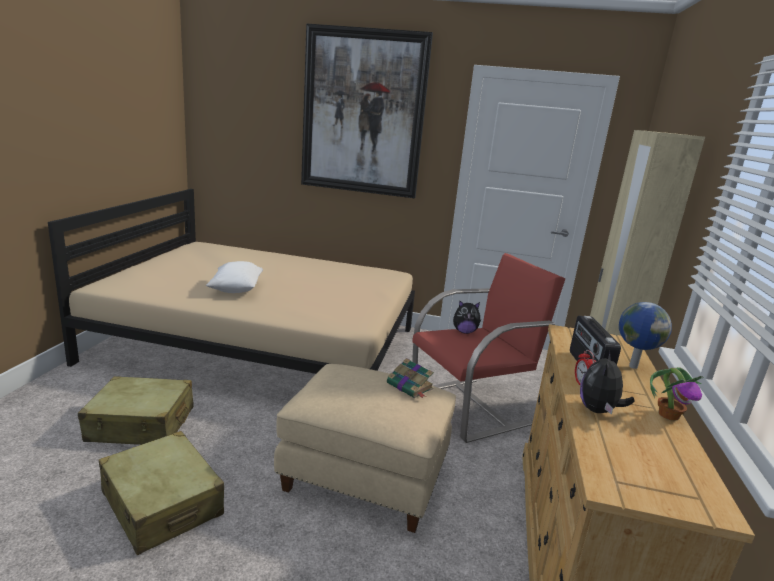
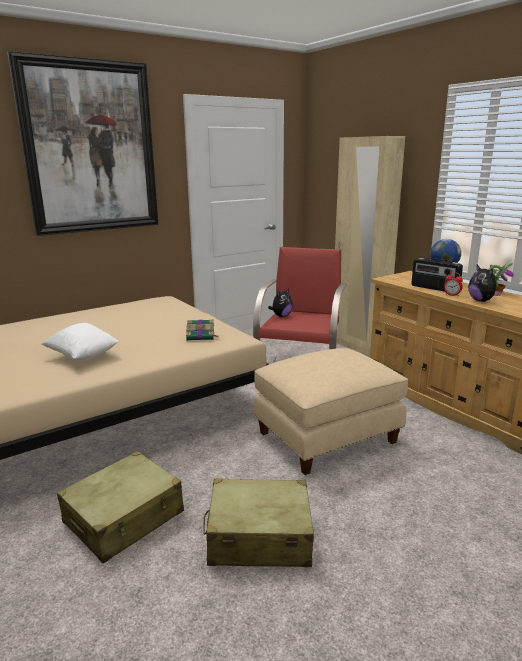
camera: 45 degrees left, 0 degrees up
(410, 386) = (340, 351): book -> book (201, 336)

